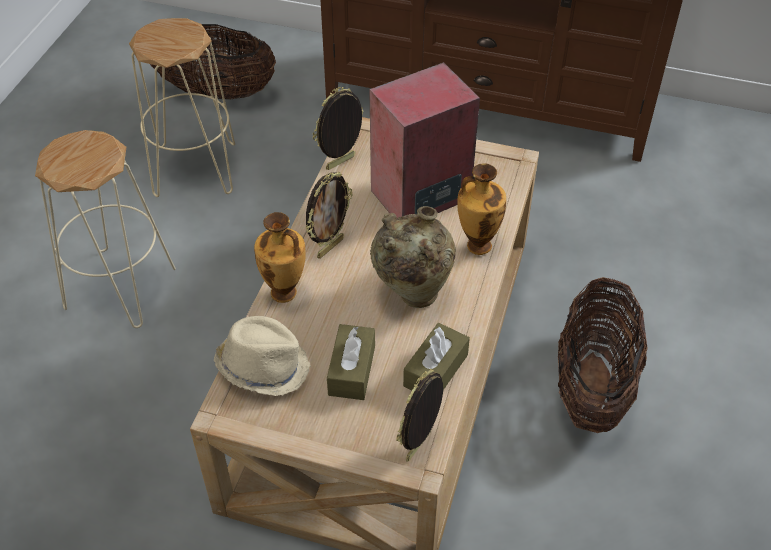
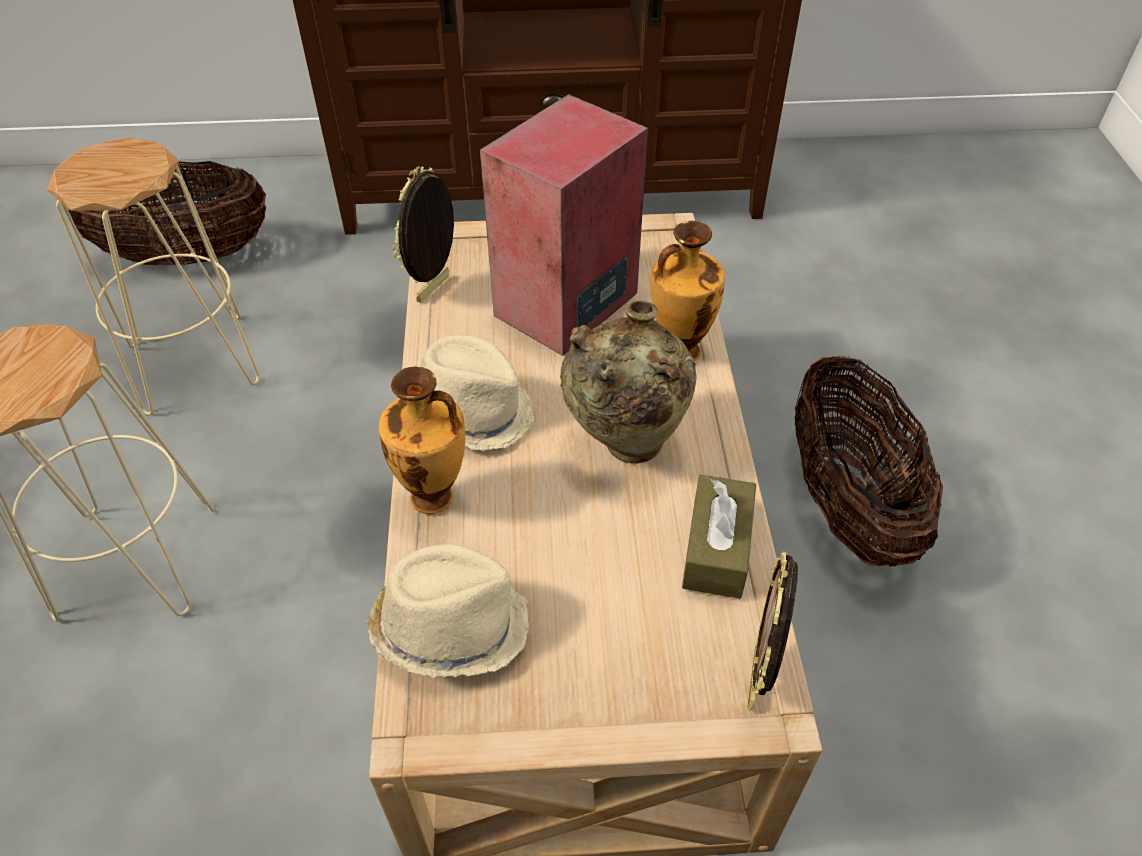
camera: 20 degrees left, 0 degrees up
(329, 247) = (471, 410): picture frame -> beige hat
(352, 370) = (591, 588): brown tissue box -> none

